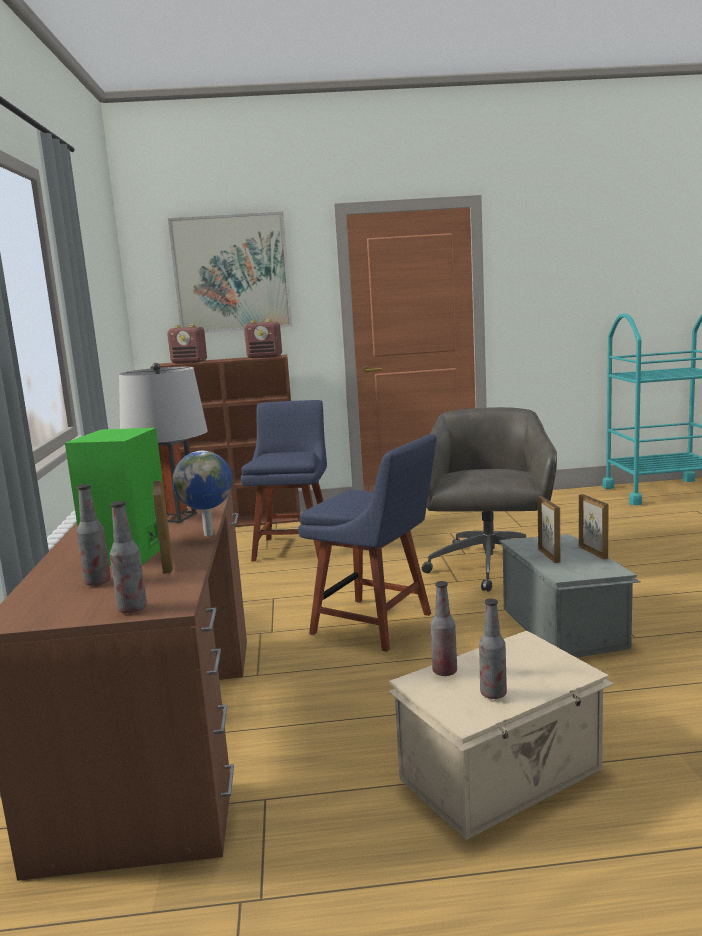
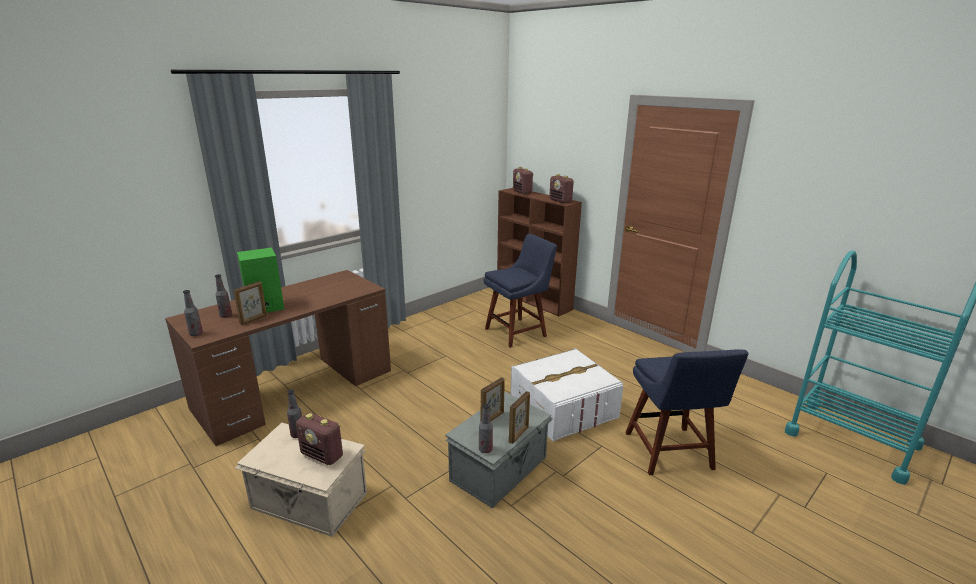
camera: 50 degrees right, 10 degrees up
(174, 517) = (323, 296): grey table lamp -> none
(210, 534) = (299, 313): globe -> none
(231, 273) = (560, 137): picture -> none
(377, 625) = (442, 400): blue chair -> blue chair (670, 453)
(489, 568) = (563, 408): grey office chair -> white storage box
(493, 694) = (282, 457): bottle -> bottle (485, 449)
(523, 661) = (322, 455): none -> radio

